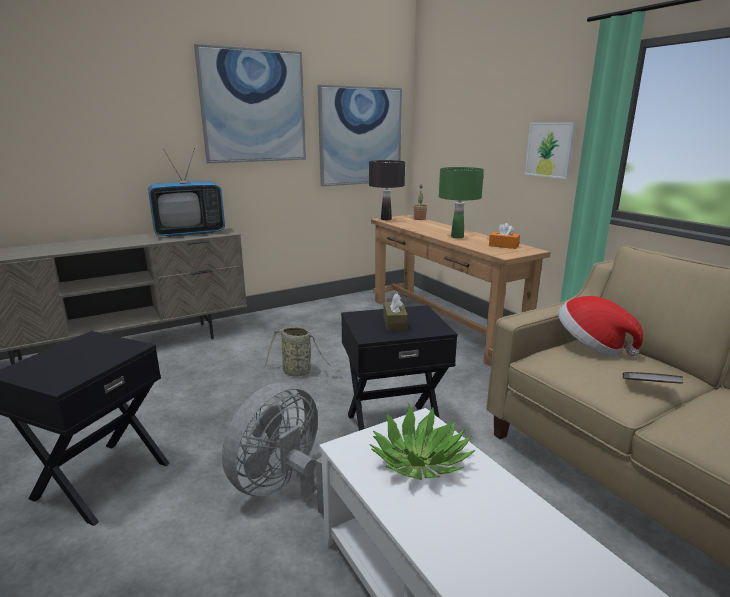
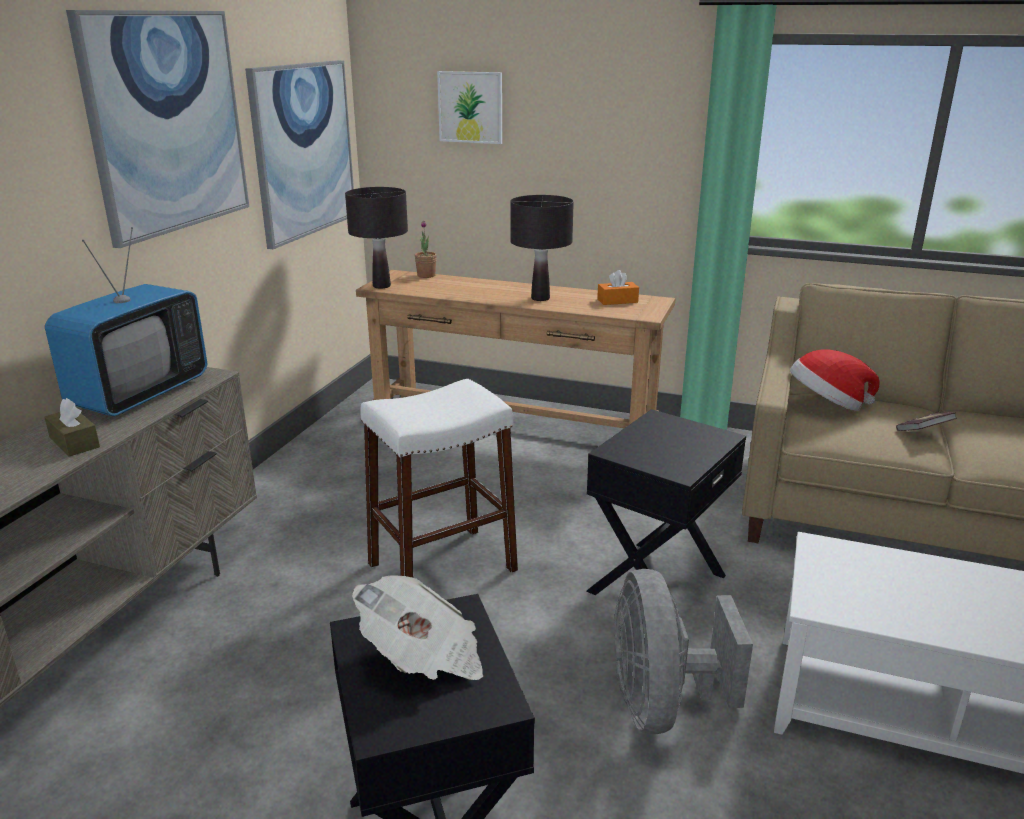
camera: 40 degrees left, 5 degrees up
(82, 355) = (423, 657): none -> newspaper
(299, 372) = (442, 567): basket -> white stool
(394, 323) = (670, 445): brown tissue box -> brown tissue box (74, 442)
(420, 461) = (883, 583): potted plant -> none
(457, 237) = (540, 298): green table lamp -> black table lamp
(549, 149) = (640, 163): picture -> picture (470, 107)

